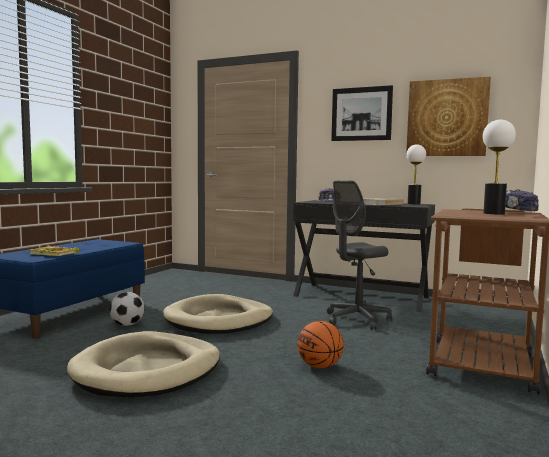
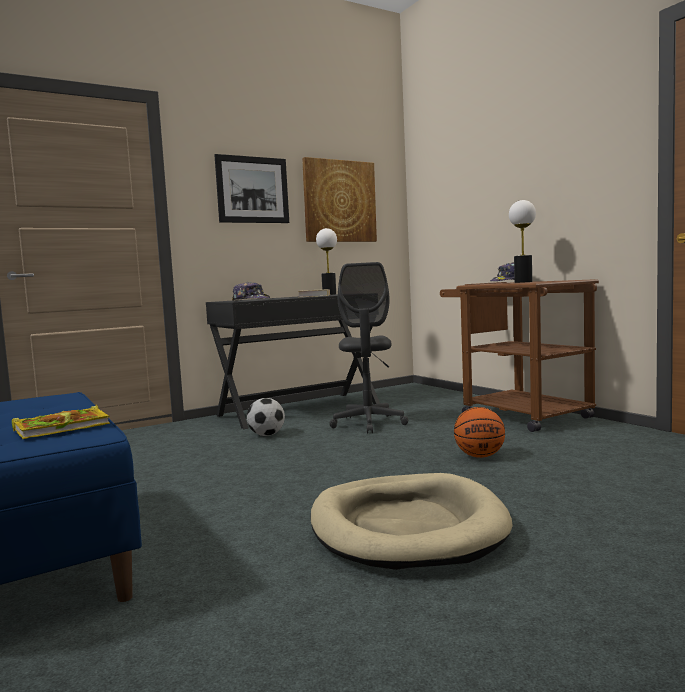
camera: 55 degrees left, 0 degrees up
(127, 324) = (192, 520): football -> football (267, 435)
(219, 320) = (270, 470): beige dog bed -> none

